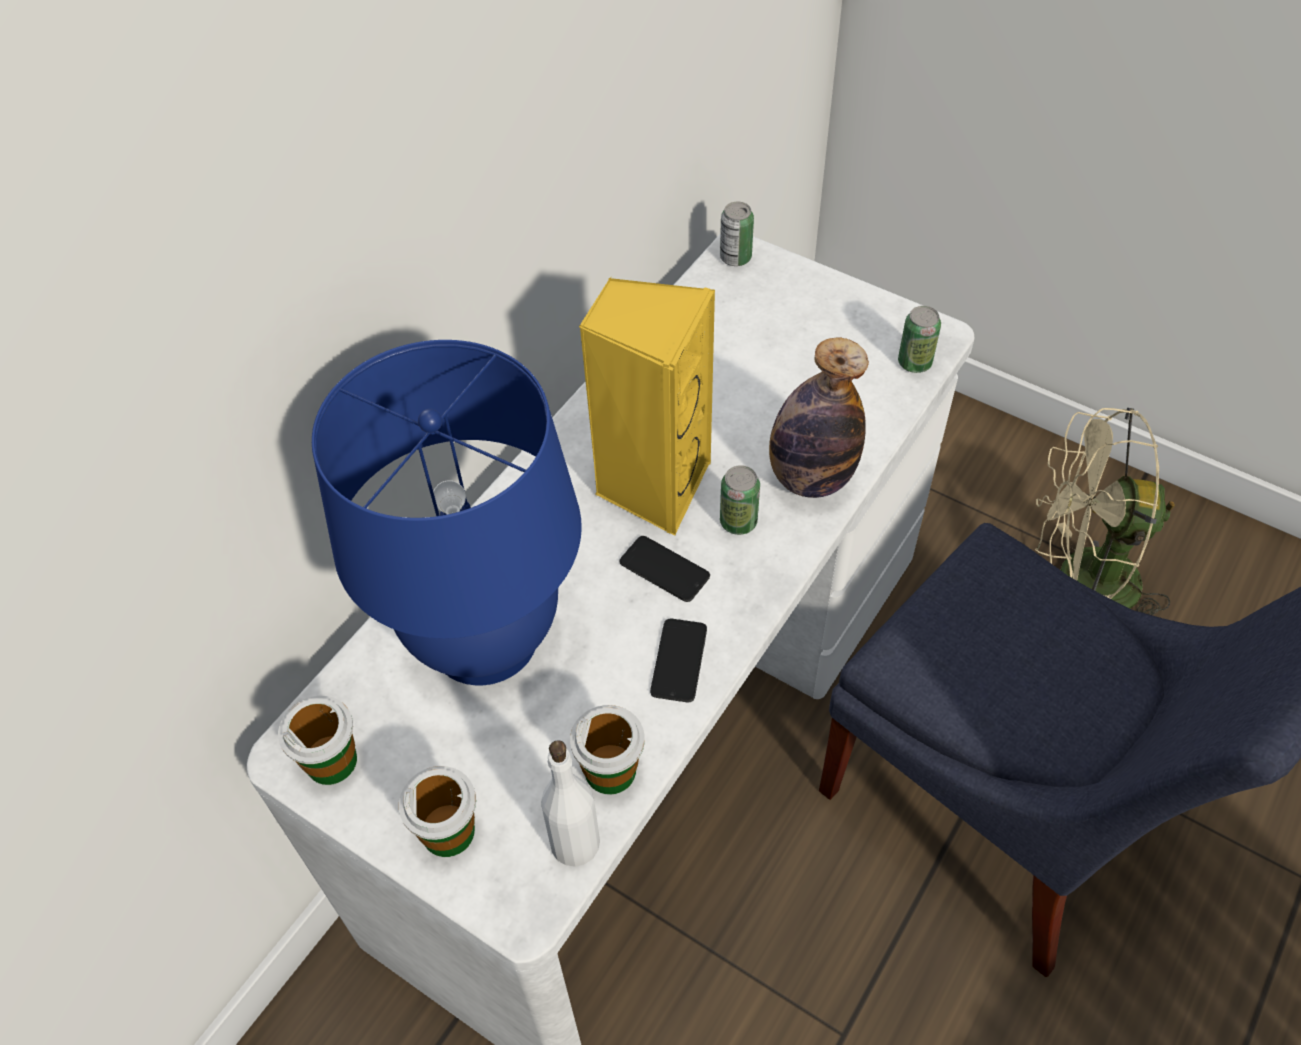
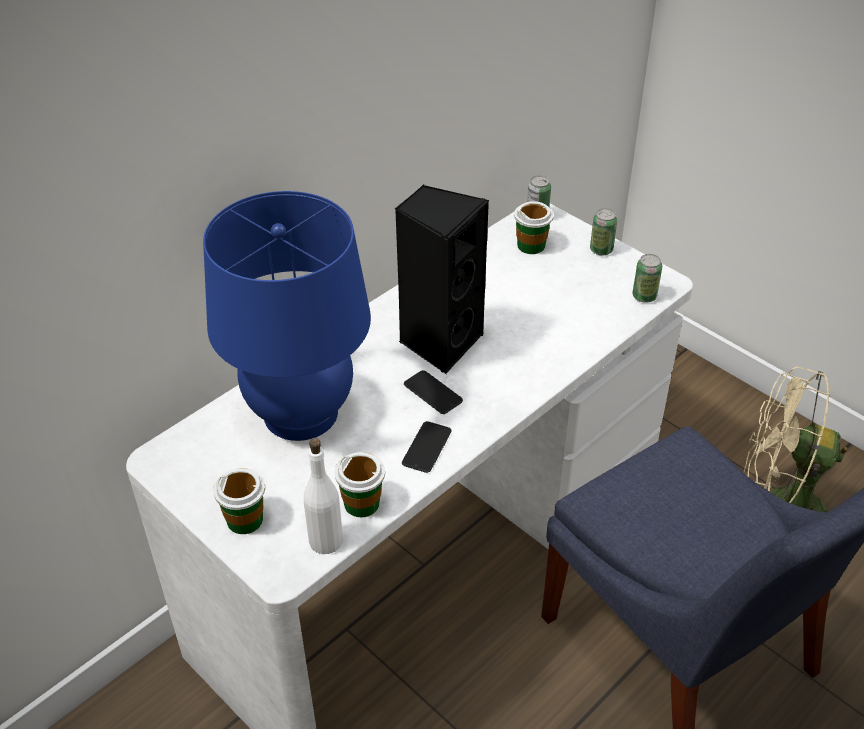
camera: 10 degrees right, 10 degrees down
(332, 761) = (181, 467): cup -> cup (531, 245)
(652, 485) = (439, 342): yellow speaker -> black speaker
(738, 522) = (492, 373): can -> can (601, 250)
(810, 478) = (549, 354): bottle -> none

